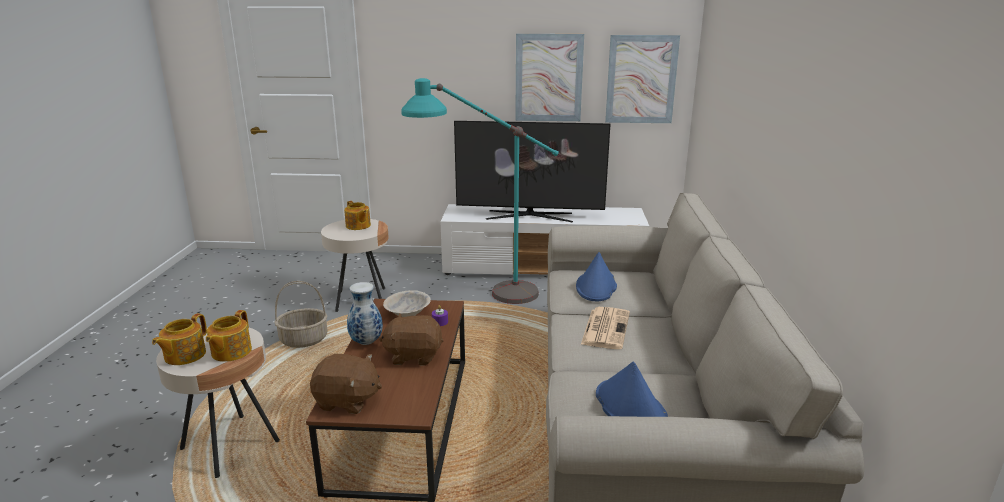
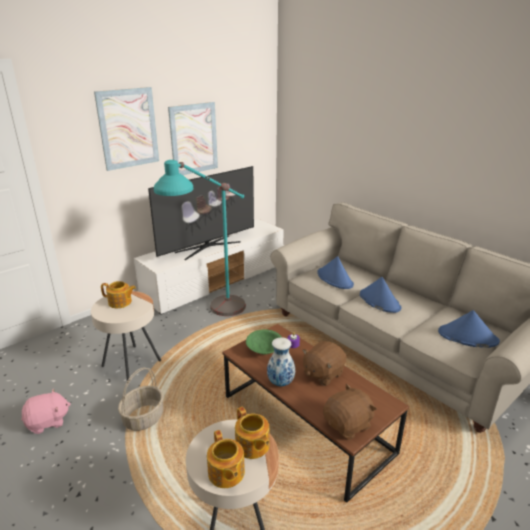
camera: 45 degrees left, 5 degrees up
(253, 309) = (48, 422): none -> pink plush toy
(408, 313) = (264, 349): beige bowl -> green bowl
(605, 328) = (379, 301): newspaper -> blue hat
(641, 79) = (249, 130): picture -> picture (128, 128)

